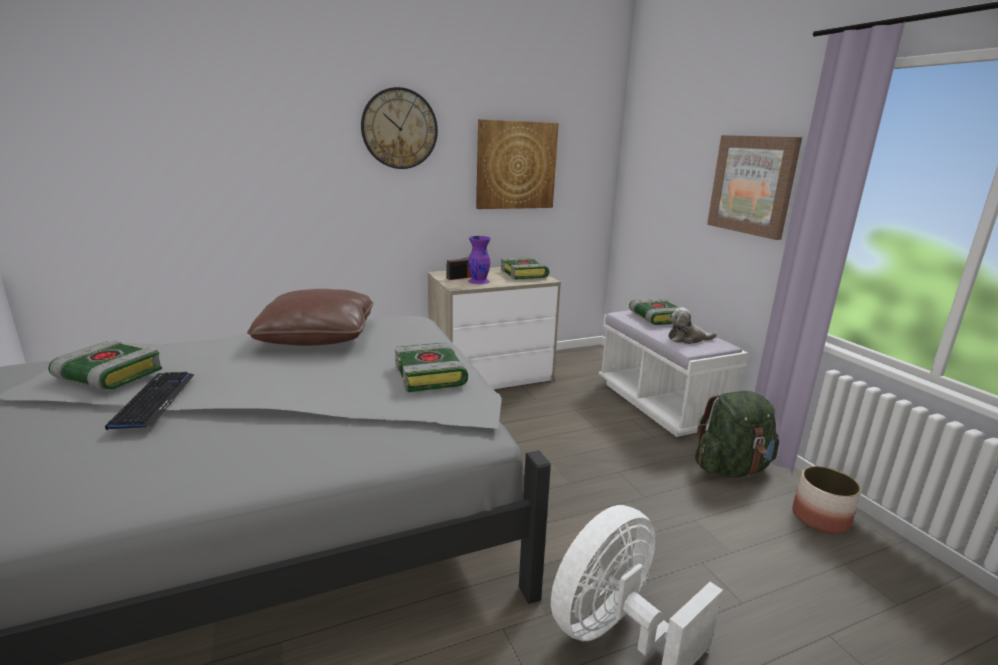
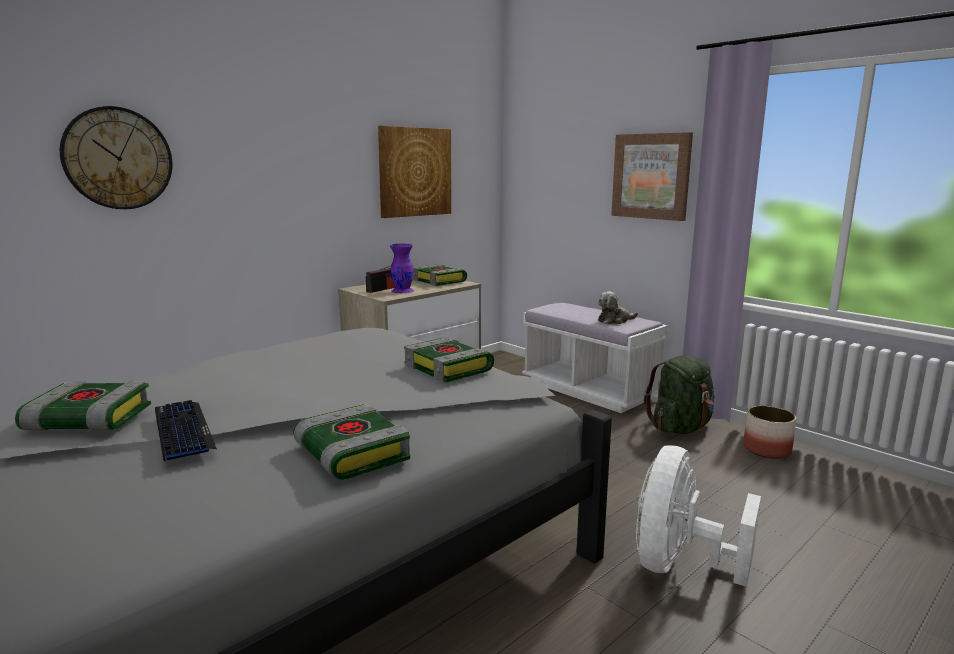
camera: 20 degrees left, 5 degrees down
(318, 336) = (289, 355): brown pillow -> none
(399, 129) = (303, 136): wall clock -> wall clock (118, 158)
(655, 317) = (573, 308): book -> book (350, 453)

